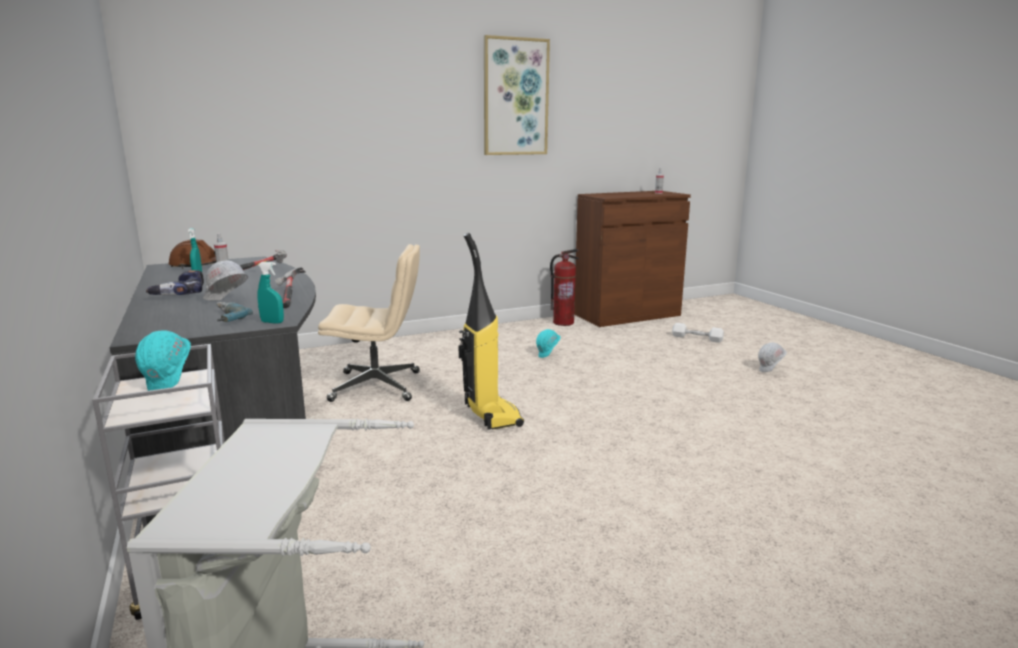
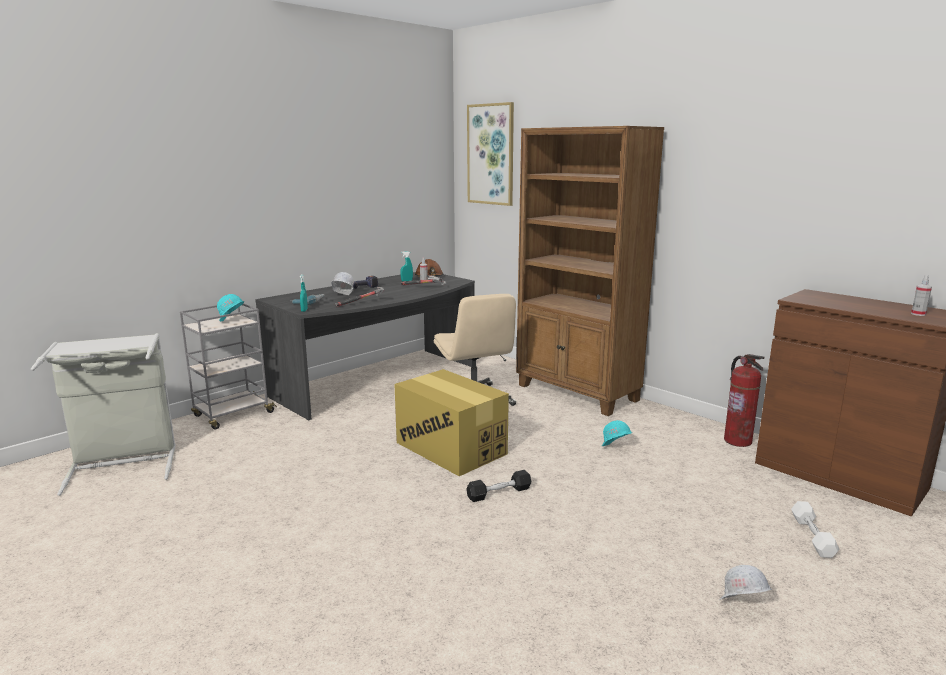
camera: 70 degrees right, 0 degrees up
(420, 345) = (577, 393): none -> brown bookcase
(491, 415) = (450, 448): vacuum cleaner -> cardboard box
(515, 97) = (731, 161): picture -> picture (491, 154)
(600, 409) = (499, 493): none -> black dumbbell

